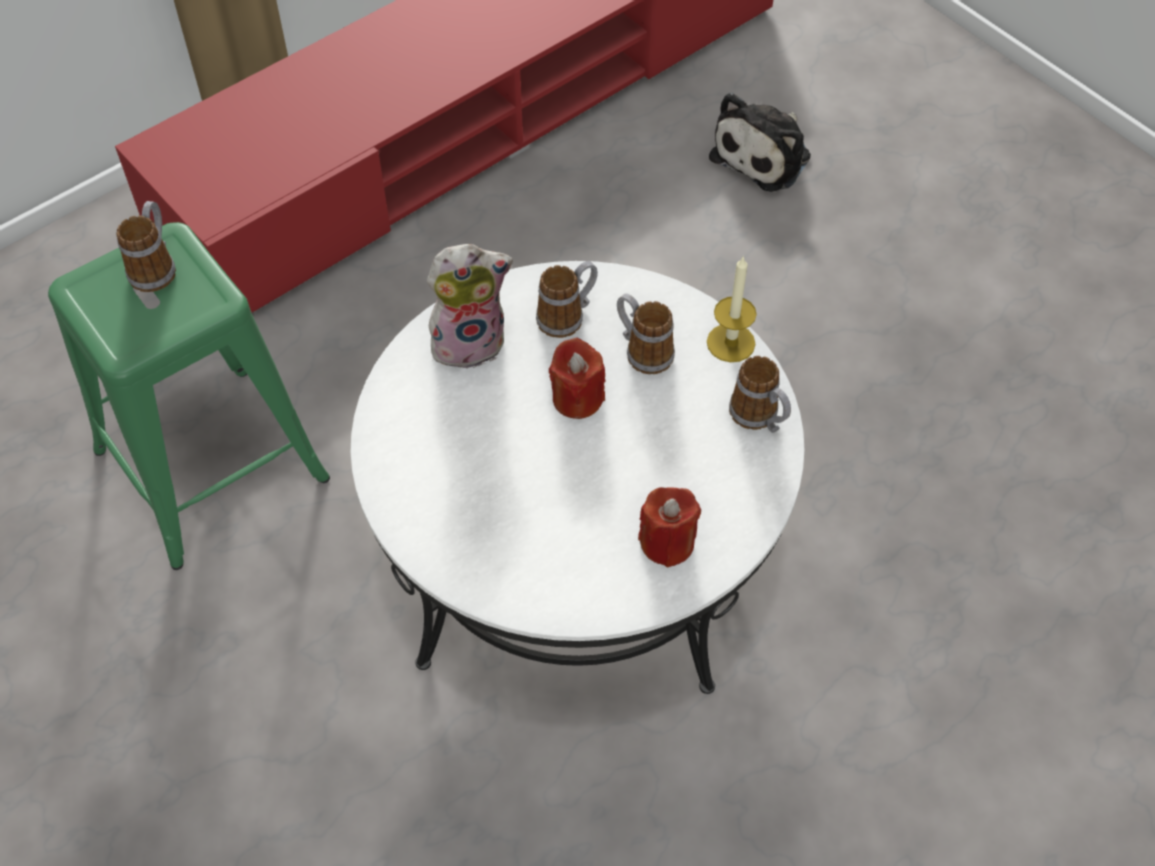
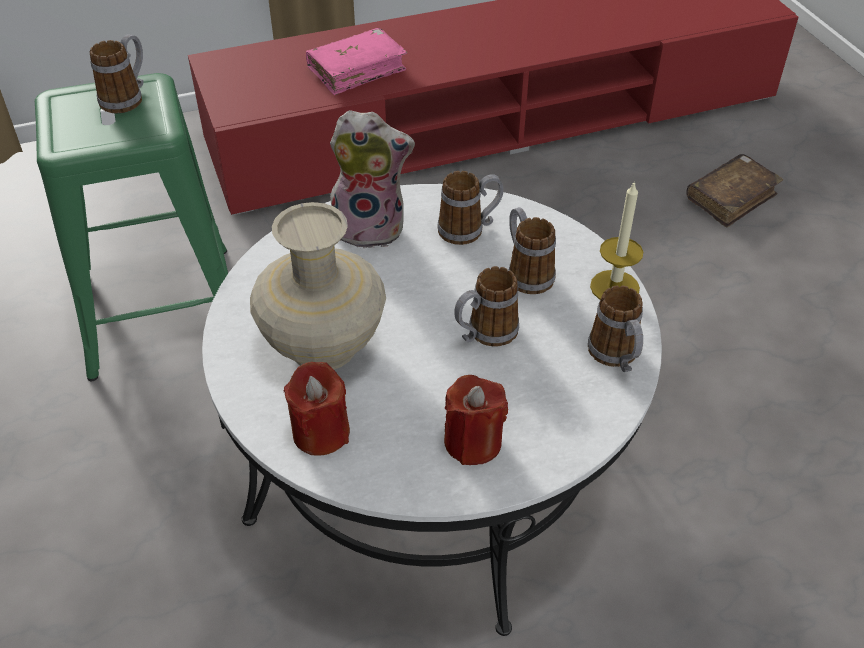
camera: 20 degrees right, 10 degrees down
(328, 119) = (356, 70): none -> pink book
(487, 487) = (324, 345): none -> beige vase
(577, 398) = (445, 295): red candle -> red candle (321, 433)
(632, 430) = (485, 334): none -> mug
(764, 155) = (731, 198): plush toy -> brown book

